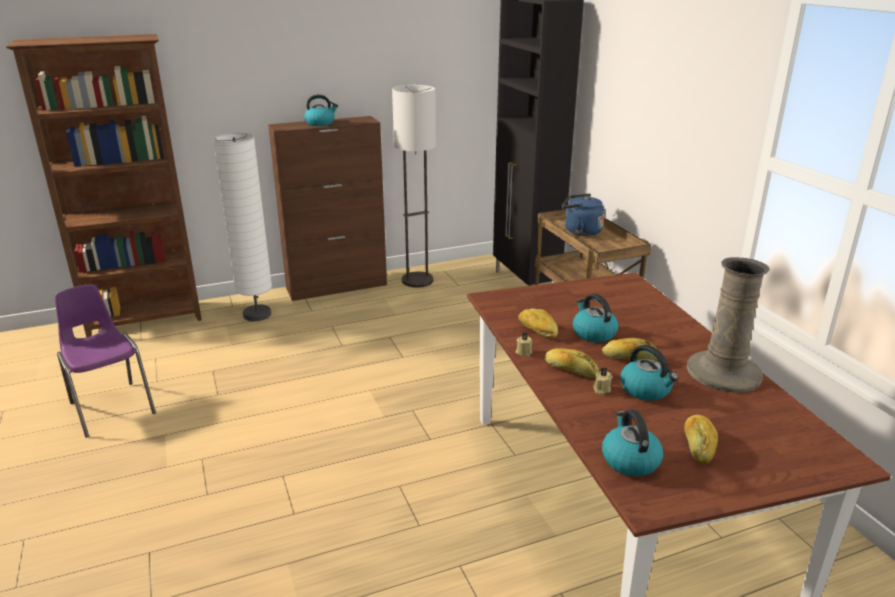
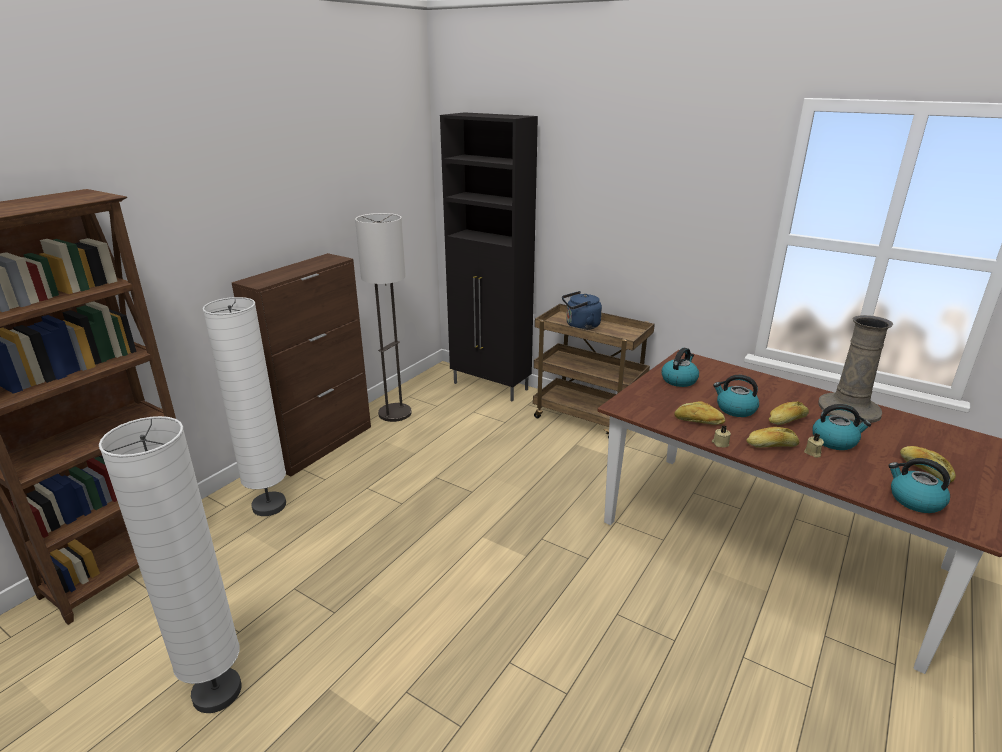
camera: 35 degrees left, 0 degrees up
(111, 407) = (217, 692): purple chair -> white floor lamp
(320, 123) = (292, 270): kettle -> kettle (679, 380)

